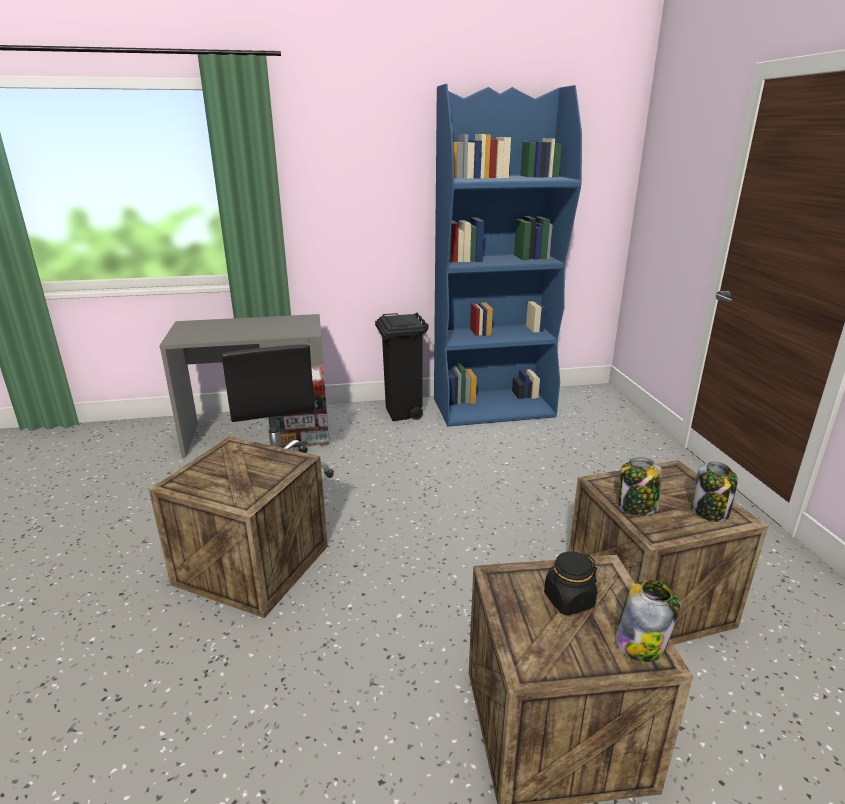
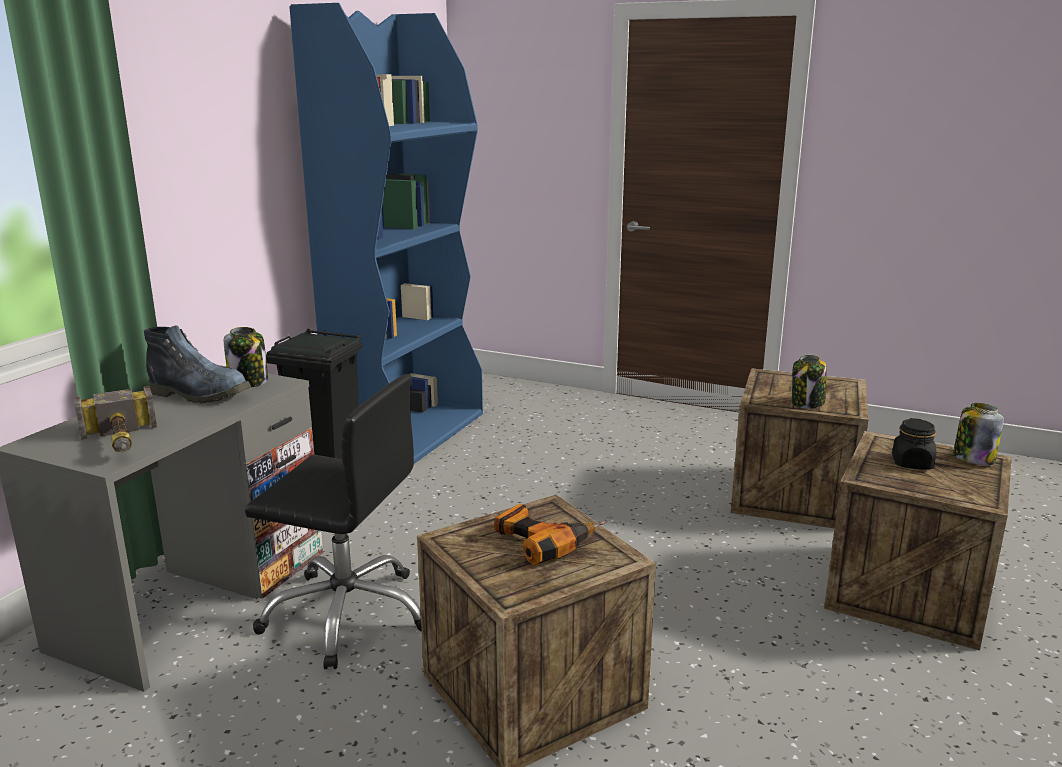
camera: 55 degrees left, 5 degrees down
(199, 334) = (121, 442): none -> hammer
(251, 471) = (544, 540): none -> power drill
(273, 326) = (201, 395): none -> boot
(710, 511) = (833, 386): jar -> jar (249, 381)

